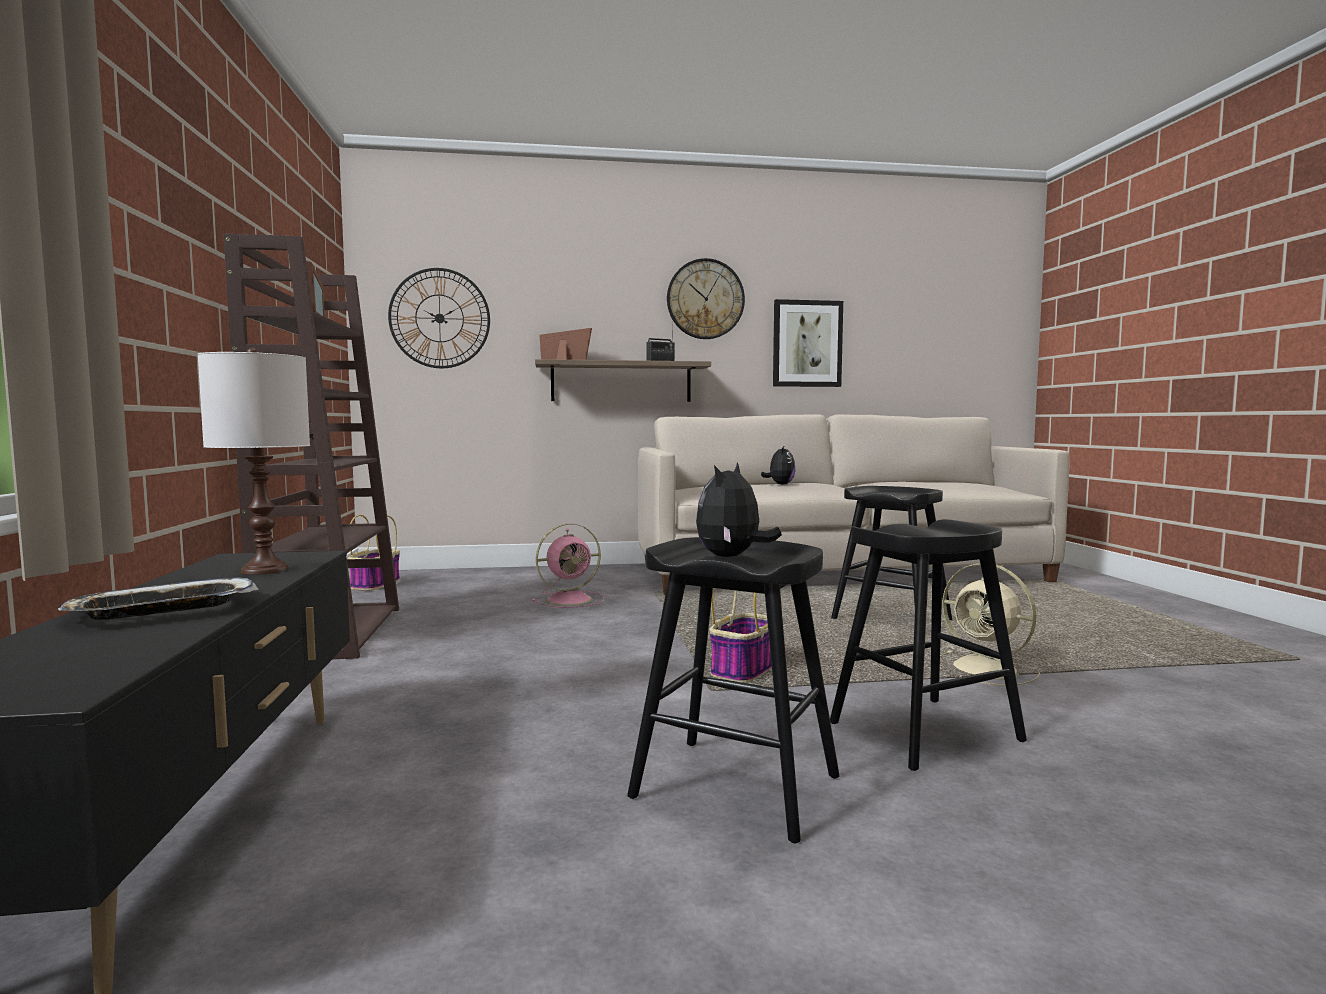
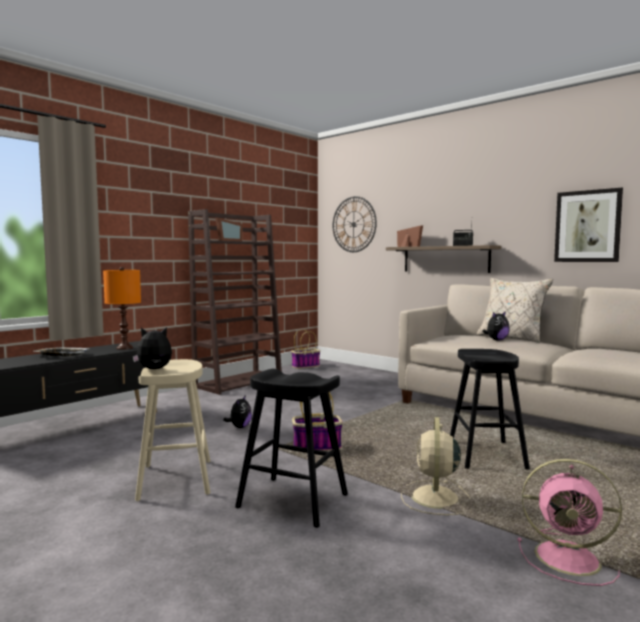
camera: 50 degrees right, 0 degrees up
(265, 570) = (125, 348): white table lamp -> orange table lamp
(567, 687) = (239, 427): none -> plush toy
(571, 599) = (355, 392): pink fan -> pink fan (570, 558)
(705, 299) = (503, 198): wall clock -> none
(735, 786) = (176, 479): black stool -> beige stool
(770, 482) = (512, 338): none -> beige pillow

